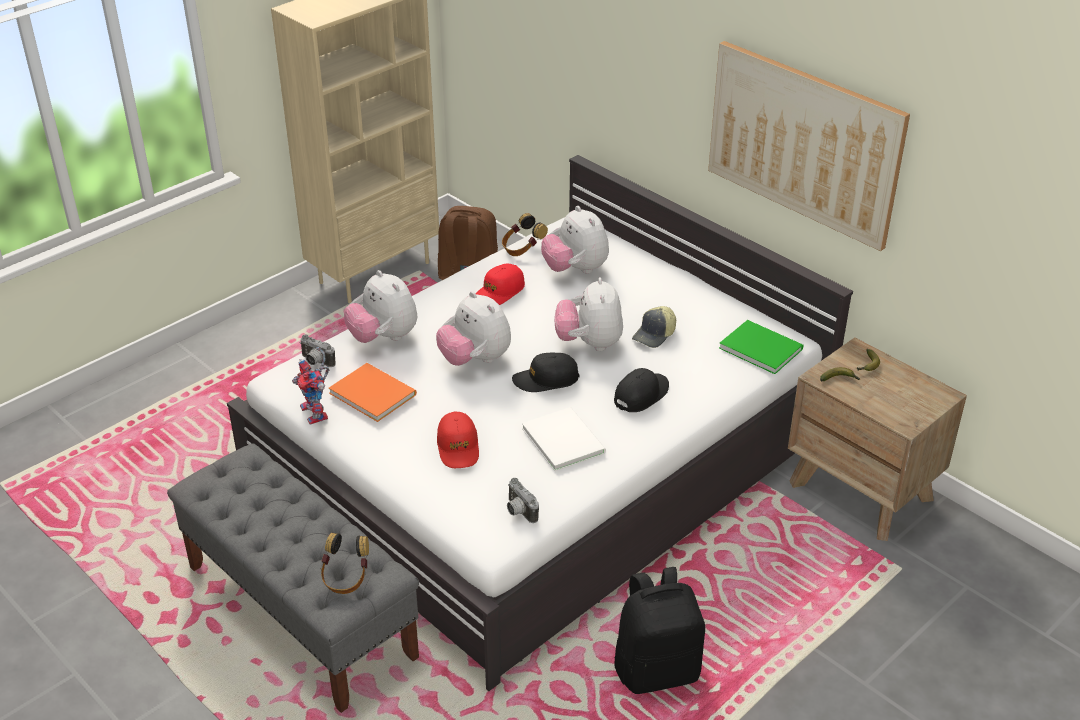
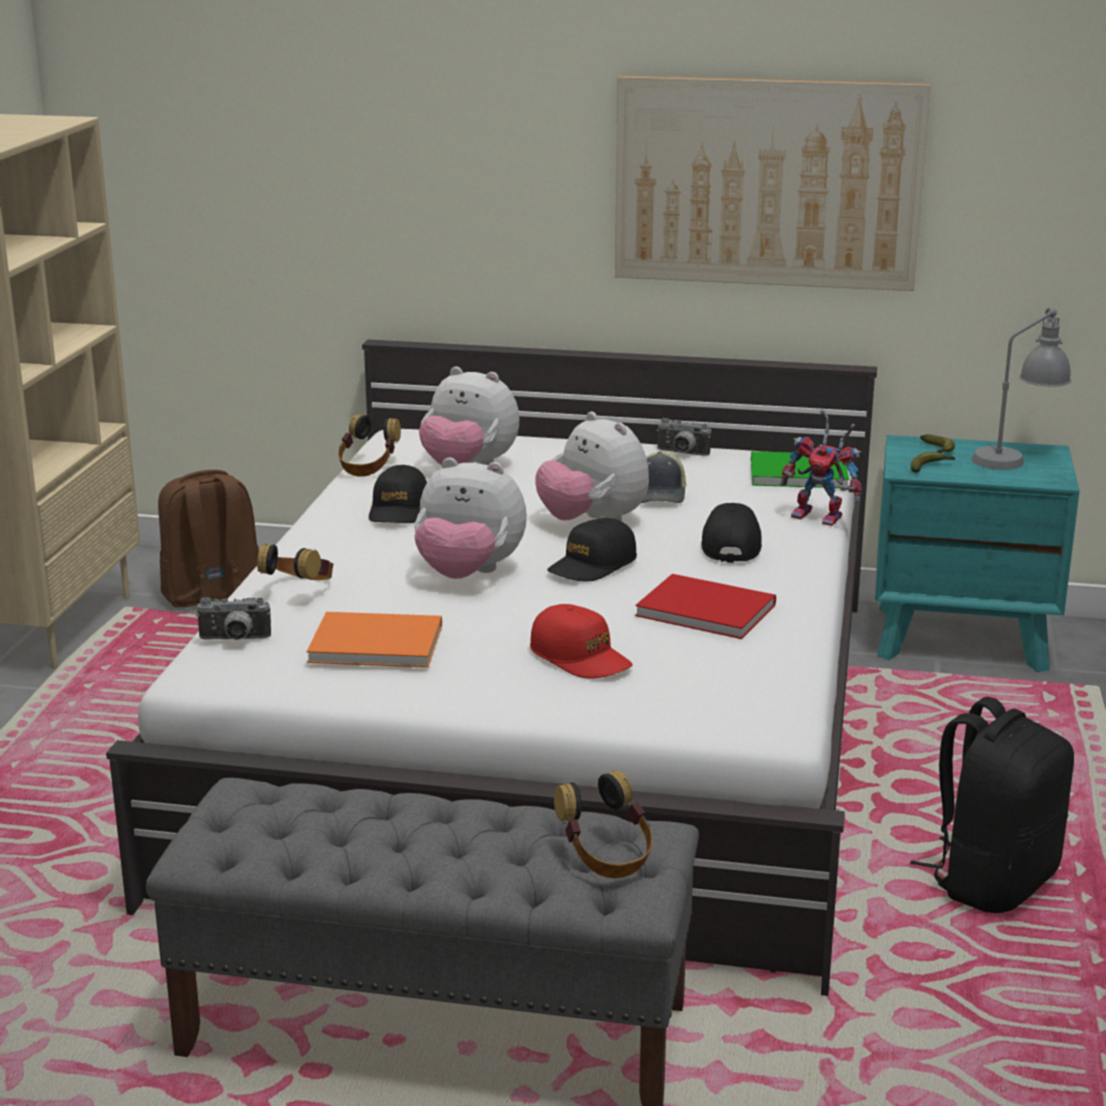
camera: 35 degrees left, 15 degrees down
(318, 414) = (320, 690): toy robot -> toy robot (822, 517)
(383, 337) = (300, 591): plush toy -> headphones
(499, 292) = (399, 510): red cap -> black cap
(518, 511) = (760, 688): camera -> camera (681, 453)
(564, 439) = (703, 608): white book -> red book
(862, 491) = (962, 638): brown nightstand -> turquoise nightstand
(911, 393) = (1017, 458): none -> grey table lamp

